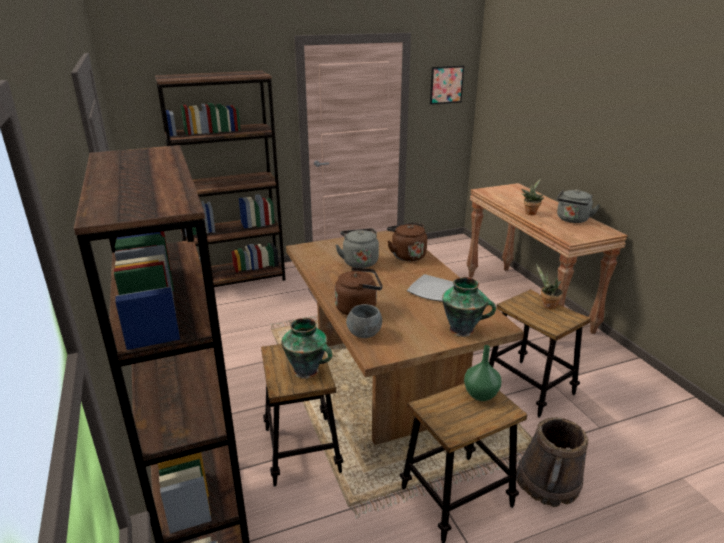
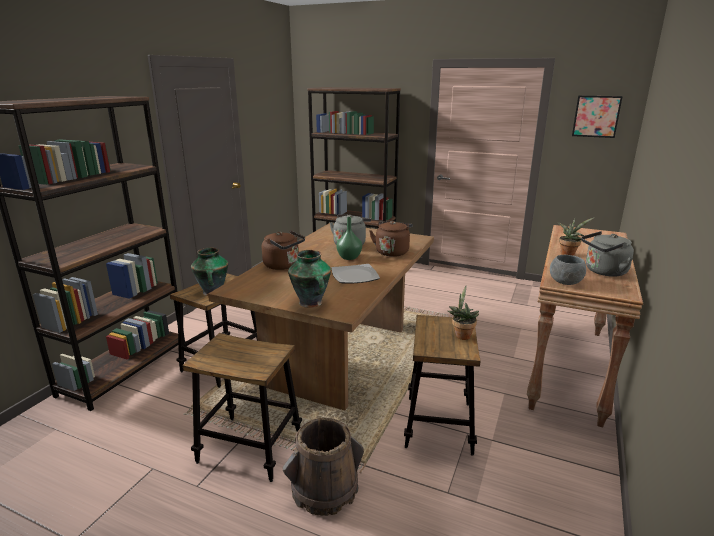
camera: 45 degrees right, 5 degrees down
(364, 334) = (252, 278): grey bowl -> grey bowl (565, 282)
(481, 395) = (266, 354): green vase -> green vase (349, 257)

